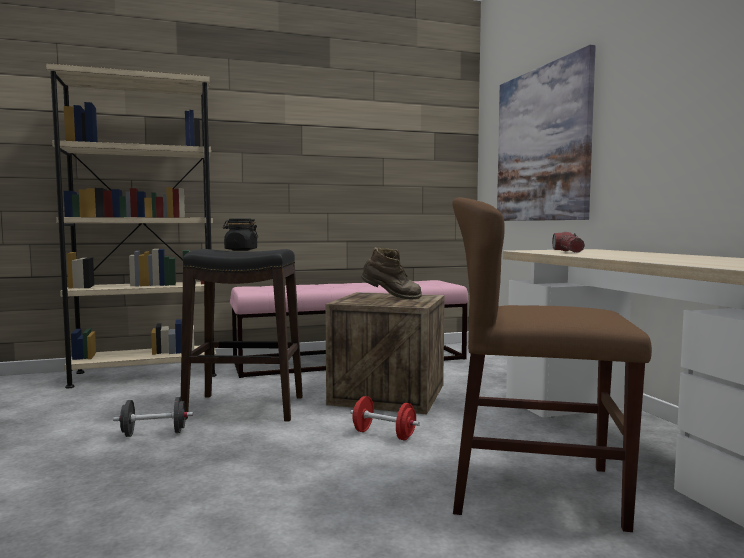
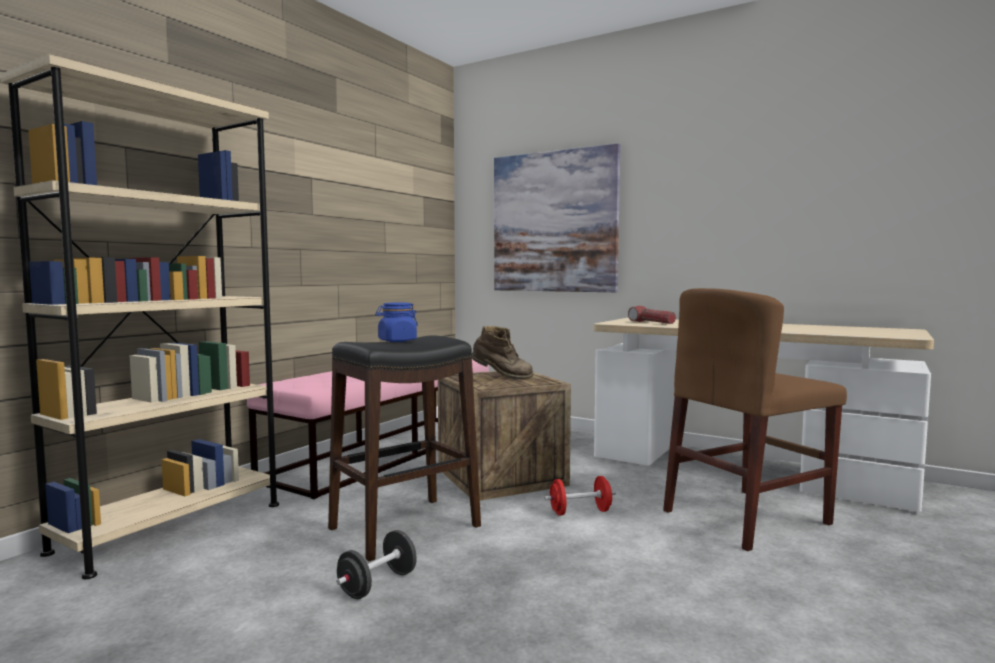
camera: 40 degrees left, 0 degrees up
(240, 250) = (397, 341): black jar -> blue jar
(391, 298) = (502, 378): brown boot -> brown boot turned 45 degrees clockwise

